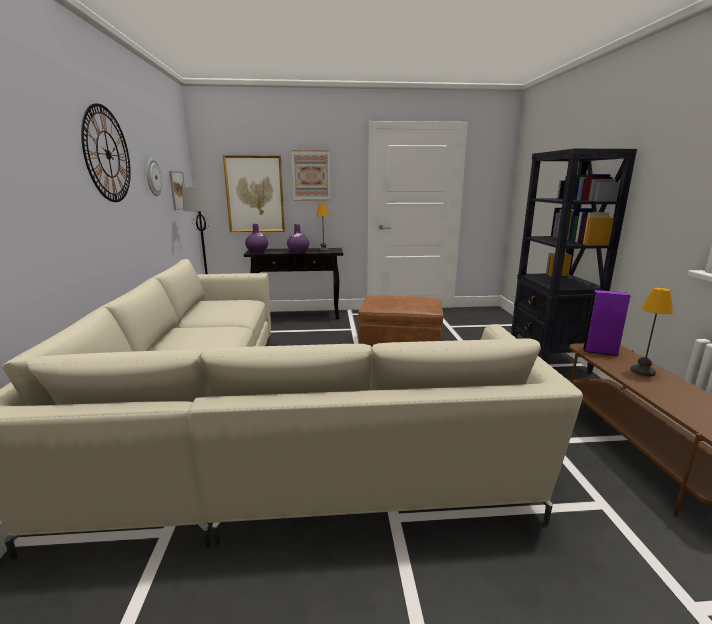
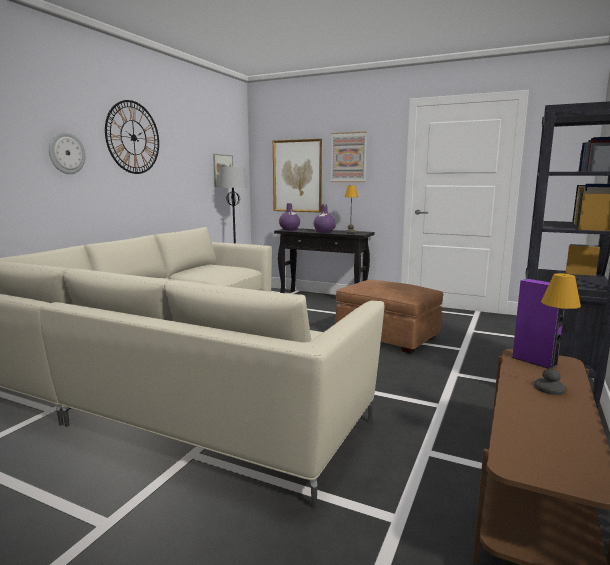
camera: 30 degrees right, 5 degrees down
(153, 177) = (188, 158): wall clock -> wall clock (66, 153)

